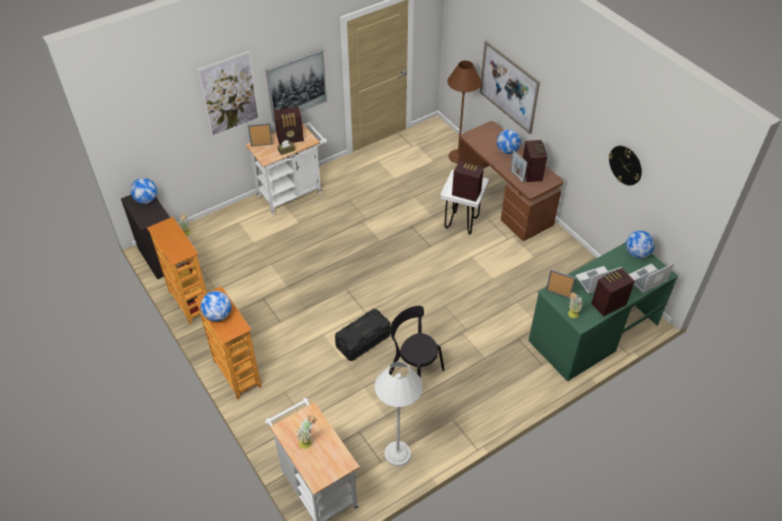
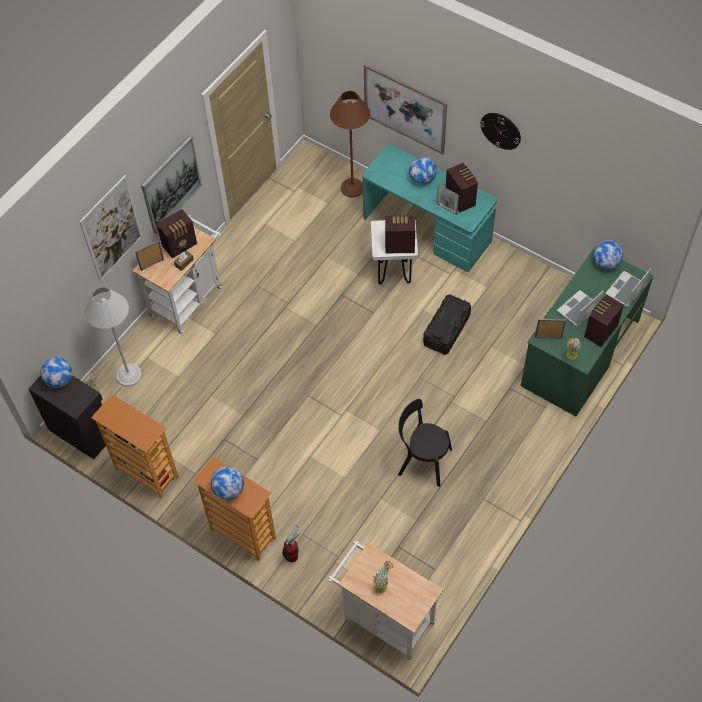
camera: 20 degrees left, 10 degrees up
(266, 407) = (292, 557): none -> fire extinguisher
(363, 341) = (355, 448): black storage box -> black storage box (446, 330)
(397, 453) = (446, 554): white floor lamp -> white floor lamp (128, 375)
(504, 201) = (427, 229): brown desk -> turquoise desk
(625, 165) = (571, 177): wall clock -> wall clock (501, 130)

